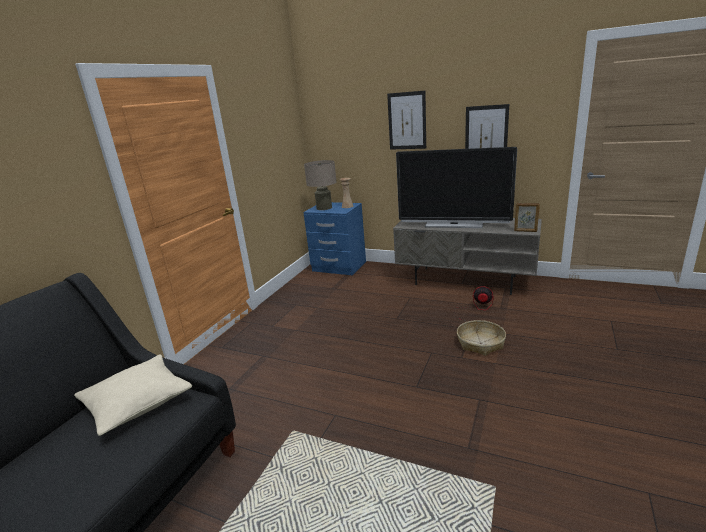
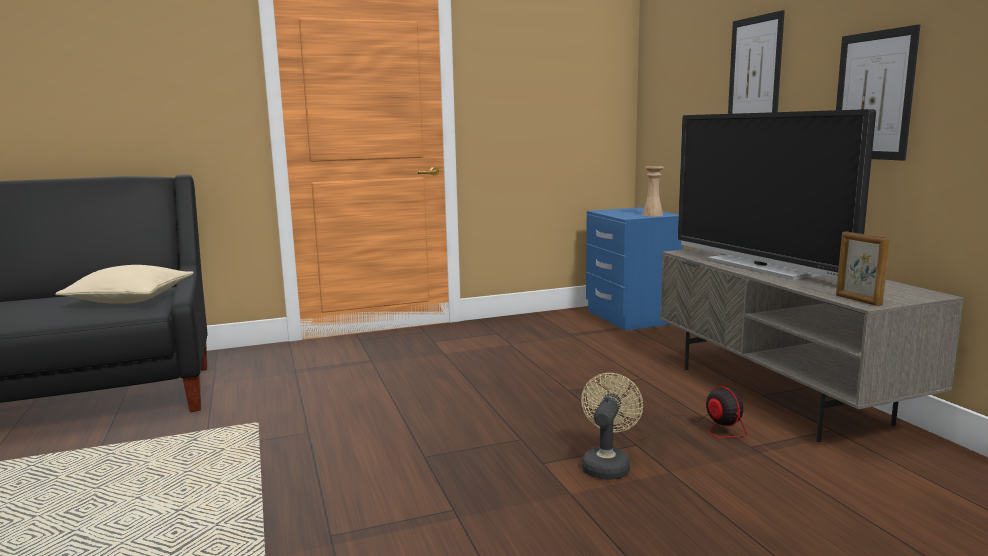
camera: 45 degrees right, 10 degrees down
(324, 208) = (621, 211): beige table lamp -> none
(480, 343) = (607, 464): basket -> beige fan

